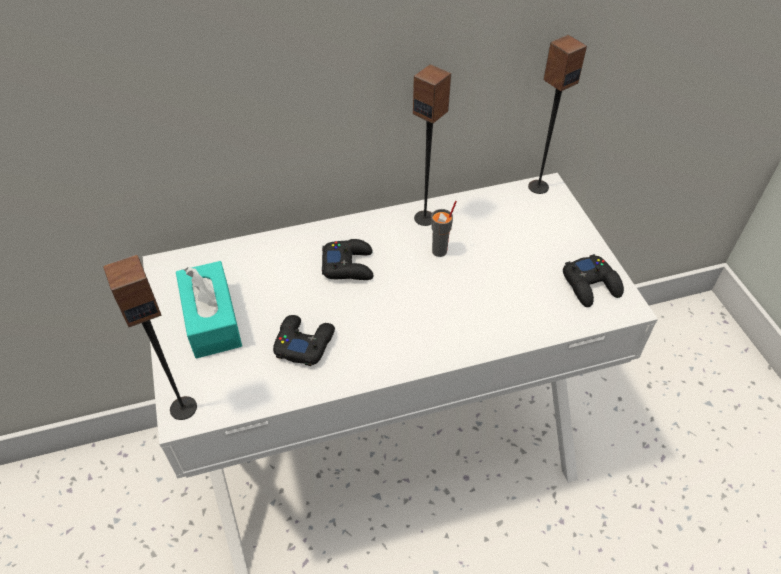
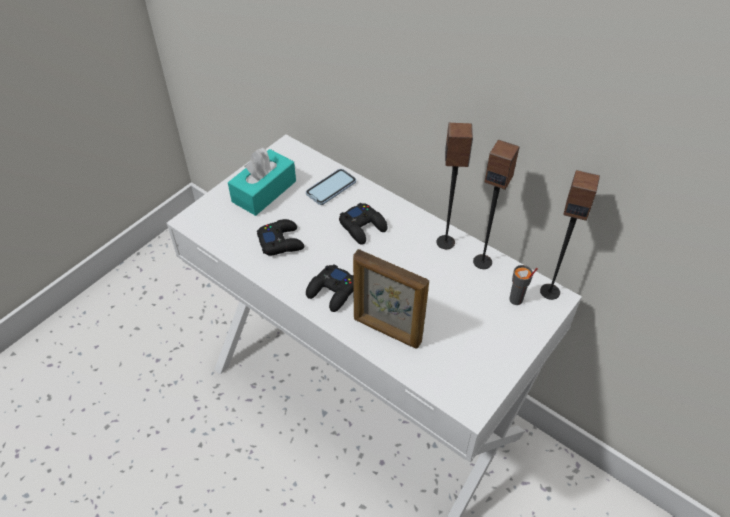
camera: 55 degrees right, 0 degrees up
(183, 407) = (195, 217): speaker -> speaker (482, 261)
(268, 261) = (331, 188): none -> phone
(440, 251) = (421, 267): grey cup -> grey cup (516, 300)
(498, 319) = (386, 331): none -> picture frame
(591, 285) = (472, 373): black game controller -> black game controller (332, 292)

